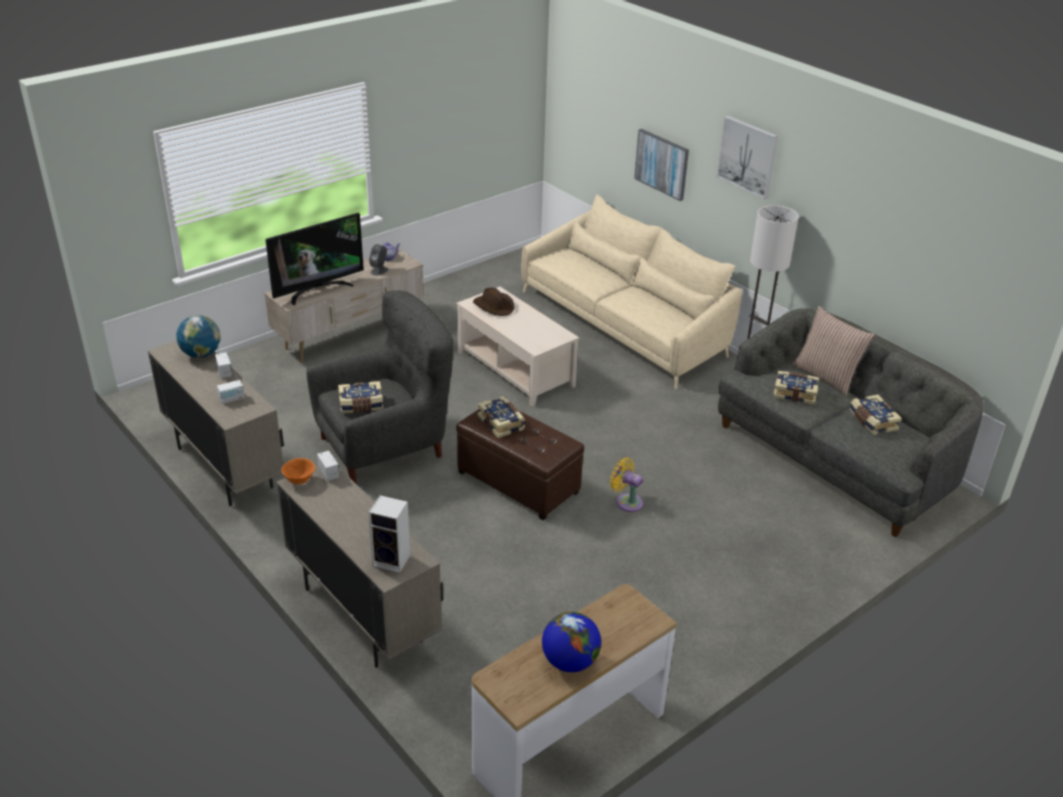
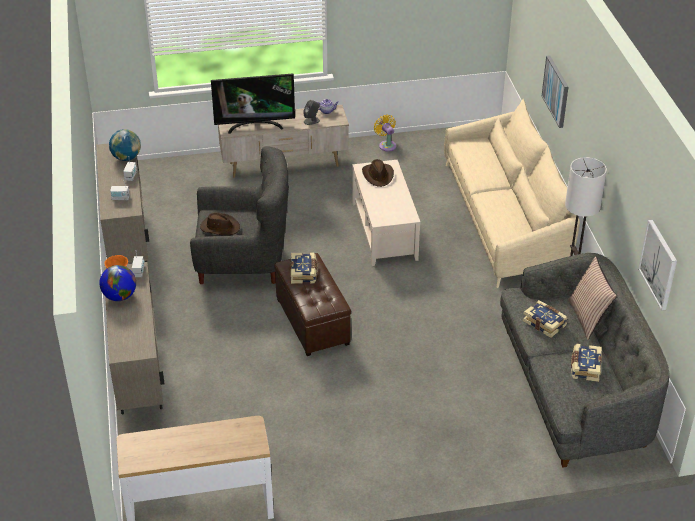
camera: 30 degrees right, 5 degrees up
(361, 405) = (220, 227): book -> brown hat
(393, 560) = (130, 345): speaker -> none
(570, 661) = (182, 450): globe -> globe (120, 296)
(626, 501) = (378, 364): yellow fan -> yellow fan (386, 145)
(747, 156) = (592, 109): picture -> picture (659, 264)

